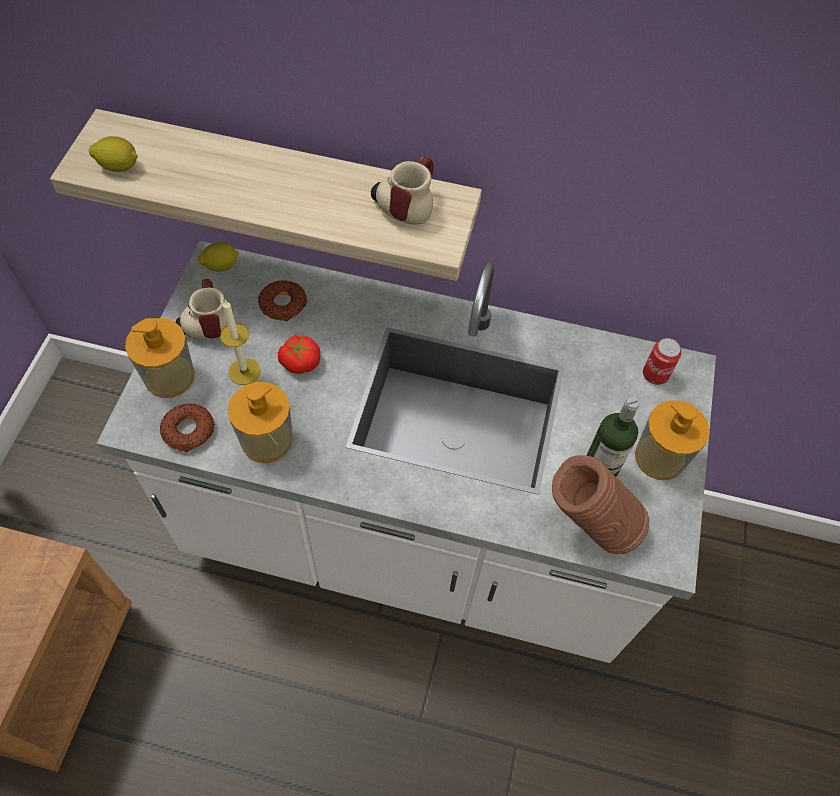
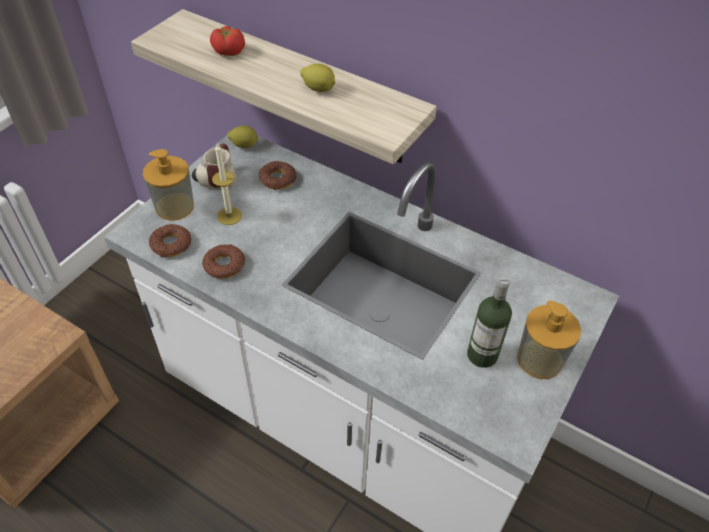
camera: 20 degrees right, 10 degrees down
(119, 166) = (179, 43): lemon -> lemon (319, 89)
(267, 440) = (224, 265): soap dispenser -> donut
(300, 361) = (273, 219): tomato -> tomato (229, 51)
(405, 204) = (372, 103): mug -> none
(589, 529) = (455, 397): brown vase -> none
(655, 375) = (558, 297): can -> none

